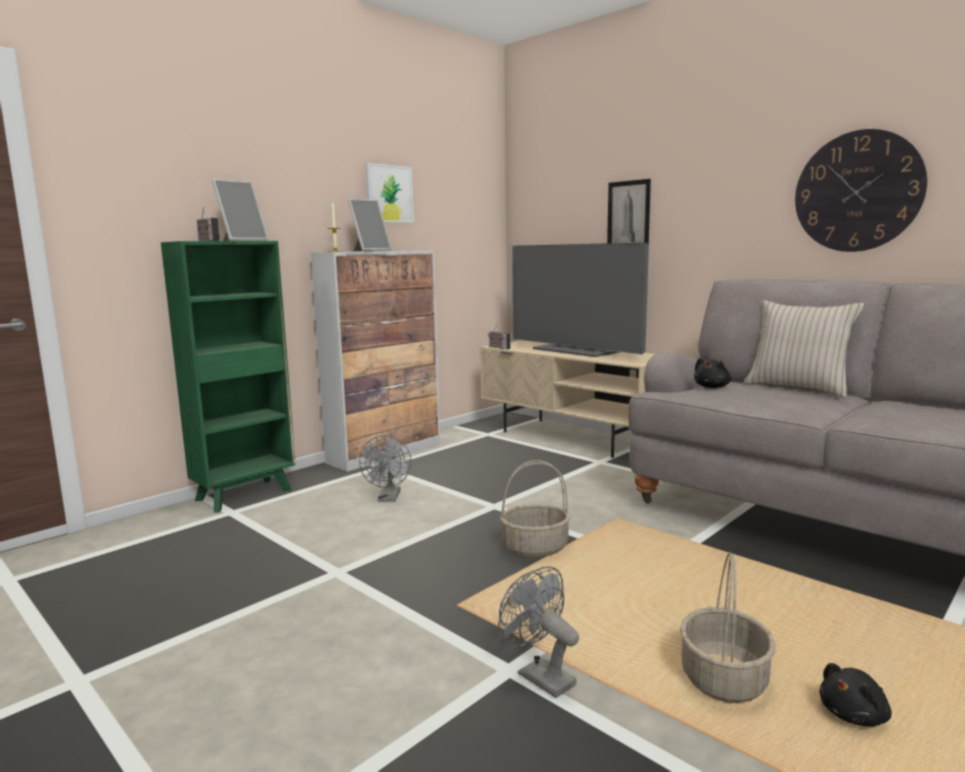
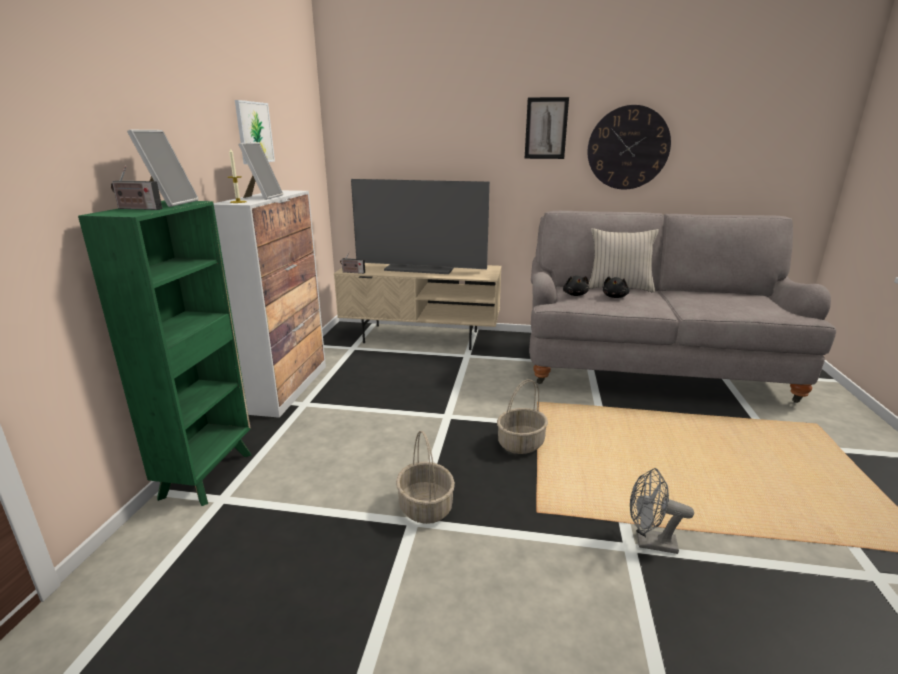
camera: 35 degrees left, 10 degrees up
(389, 498) = (356, 434): grey fan -> none
(628, 215) = (453, 154): picture -> picture (546, 128)
(723, 678) = (724, 497): basket -> basket (425, 507)
(855, 715) = (791, 493): black plush toy -> black plush toy (615, 297)

